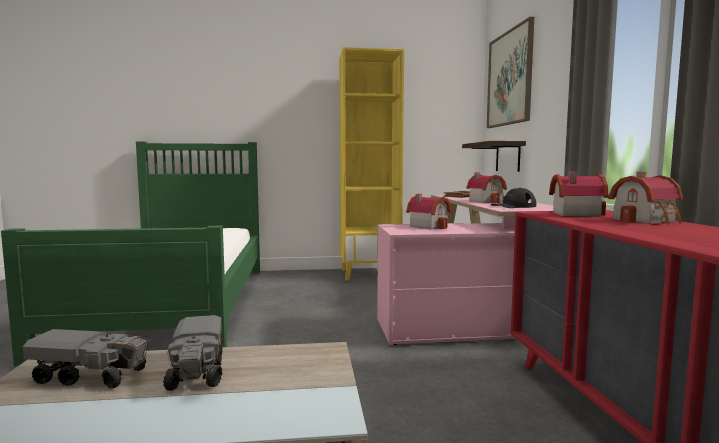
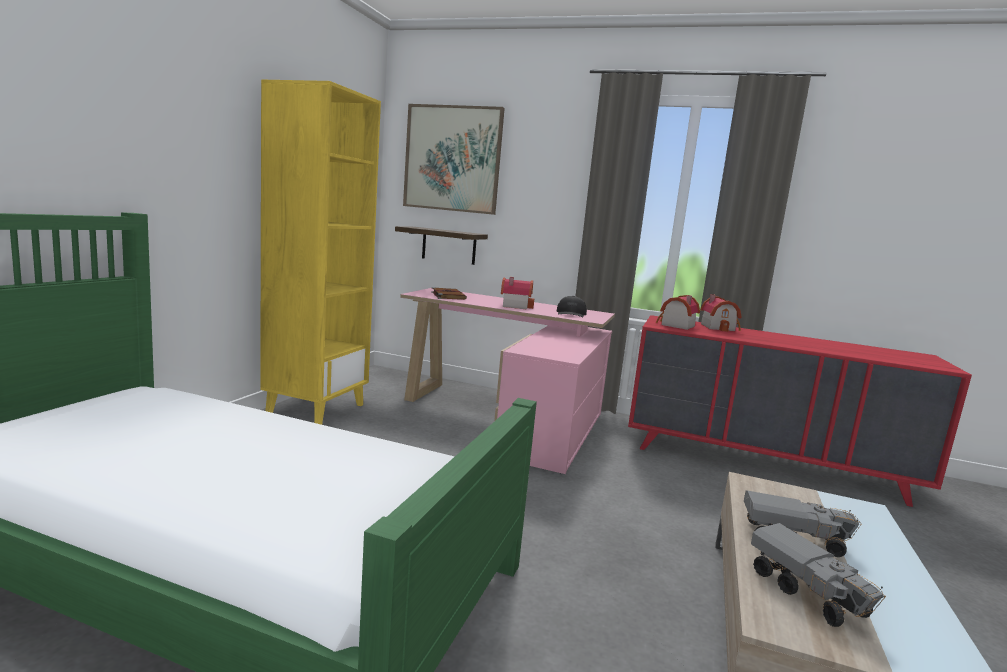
camera: 65 degrees left, 5 degrees up
(91, 376) = (808, 593): toy truck -> toy truck turned 120 degrees clockwise
(429, 226) = (542, 344): toy house -> none

